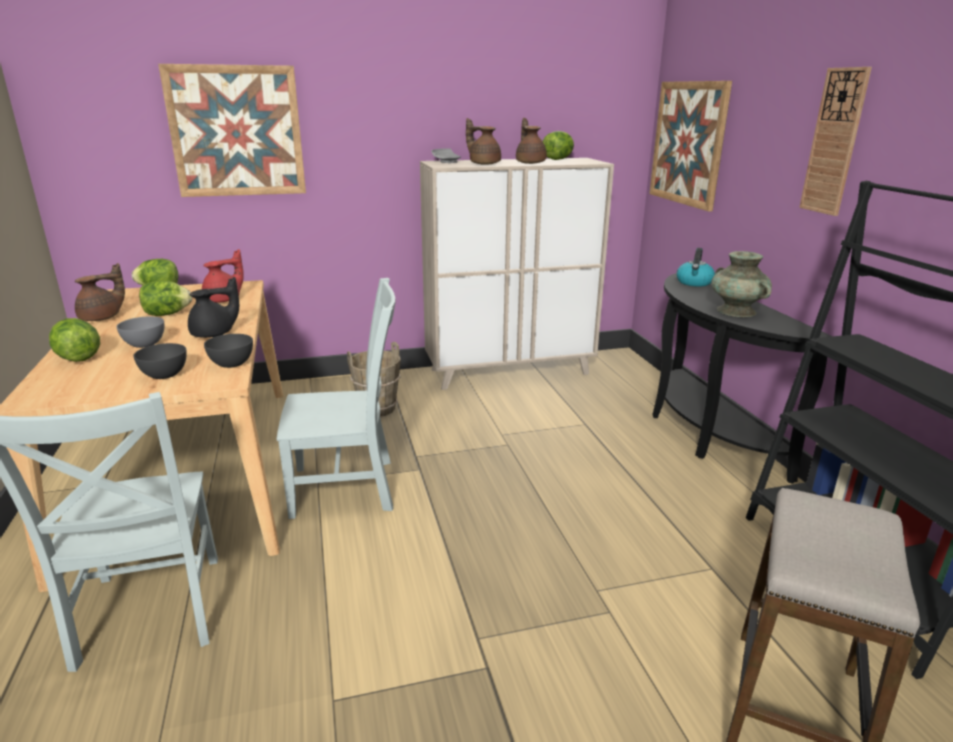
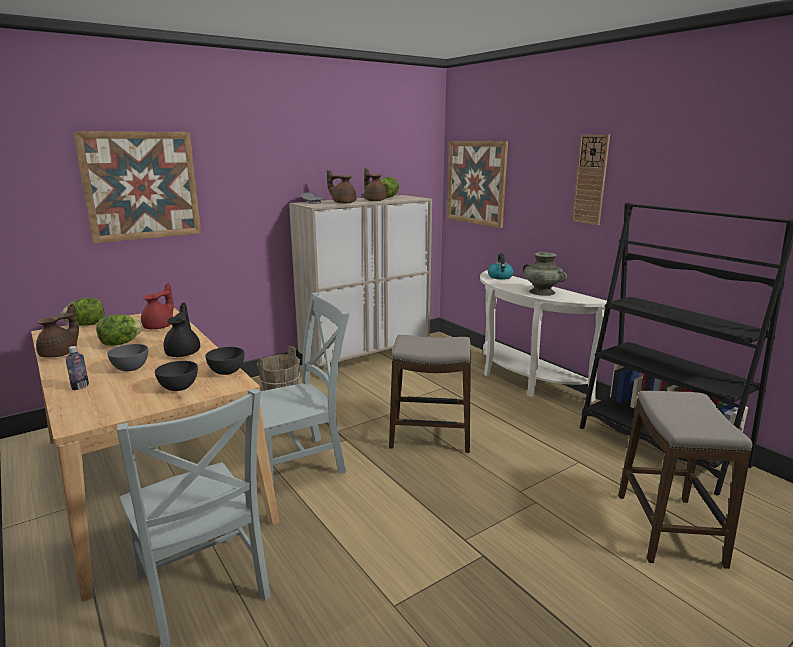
camera: 20 degrees left, 5 degrees down
(78, 358) = (80, 387): lettuce -> bottle
(214, 334) = (184, 353): black teapot -> black teapot turned 45 degrees counterclockwise
(524, 486) = (430, 436): none -> stool
(702, 432) = (522, 380): black console table -> white console table

